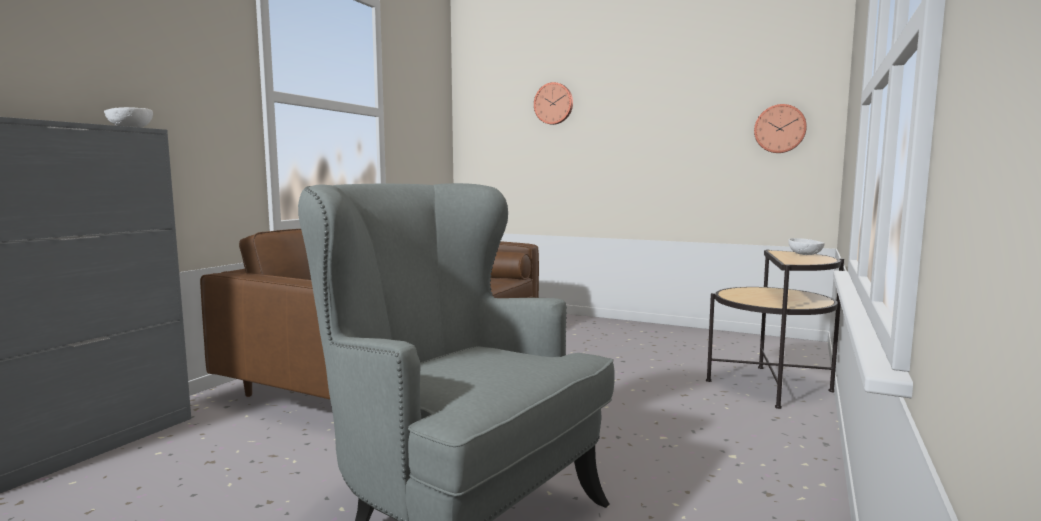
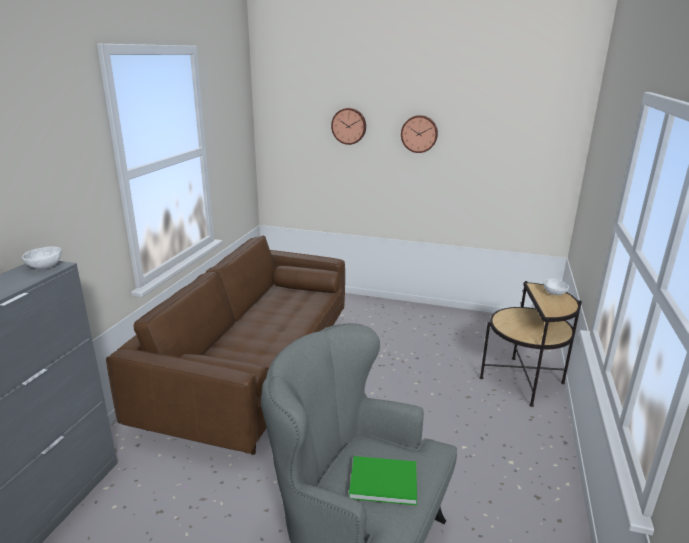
camera: 10 degrees left, 15 degrees up
(478, 367) = (381, 480): none -> green book
(780, 129) = (535, 166): wall clock -> wall clock (419, 133)

